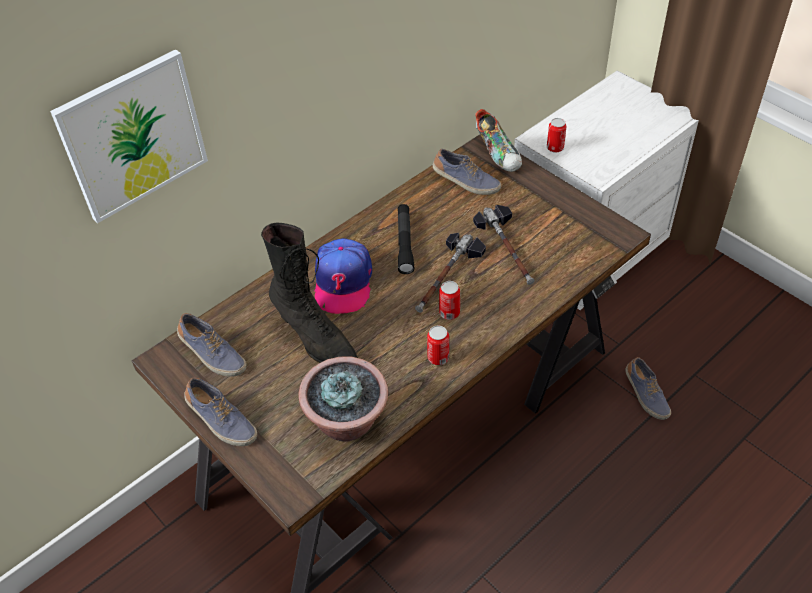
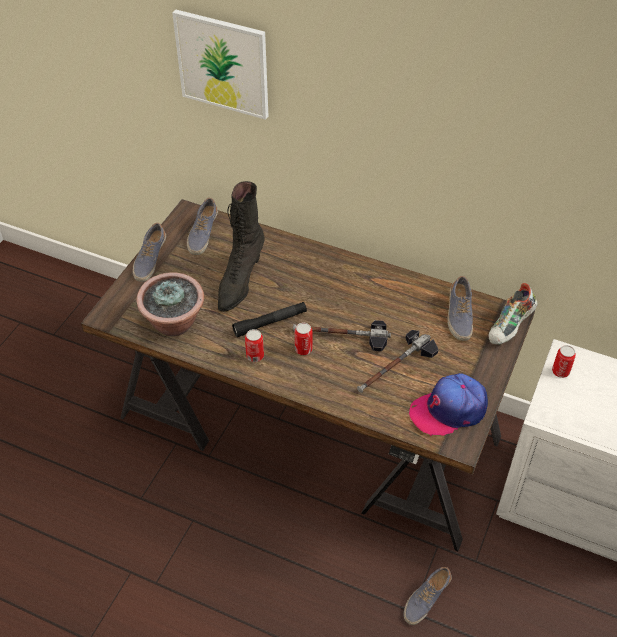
camera: 65 degrees right, 0 degrees up
(343, 282) = (303, 277): cap -> cap (448, 410)
(405, 243) = (364, 299): black flashlight -> black flashlight (270, 323)

